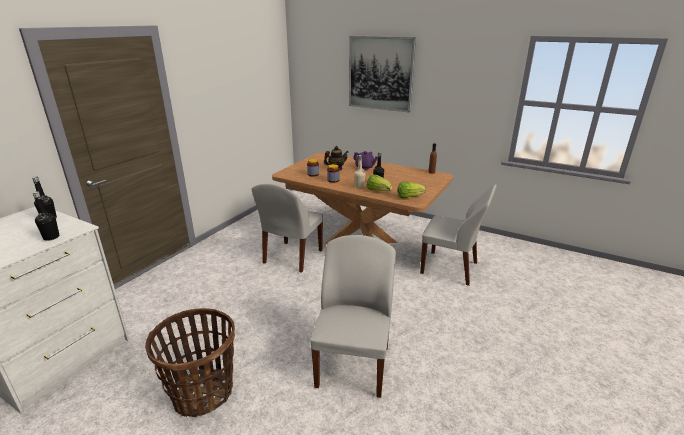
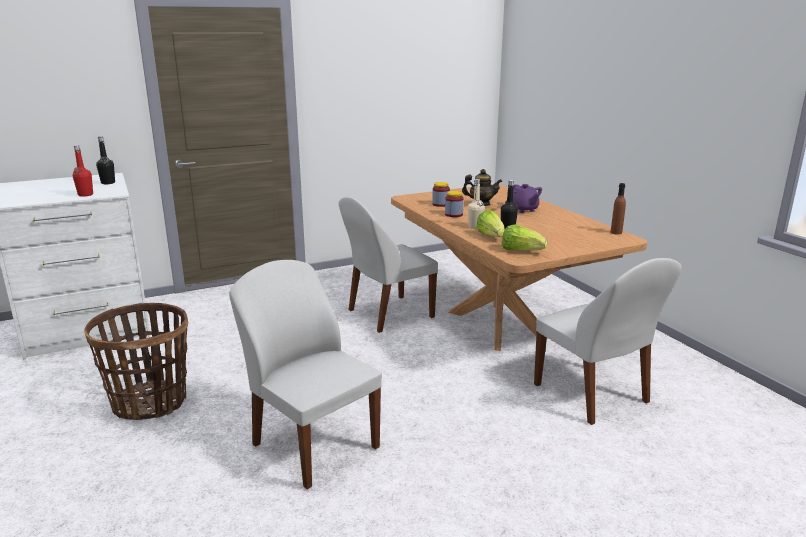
camera: 35 degrees right, 5 degrees down
(51, 237) = (85, 195): black bottle -> red bottle
(353, 364) = (313, 444): white chair -> white chair turned 90 degrees counterclockwise
(380, 73) = (601, 72): picture -> none

